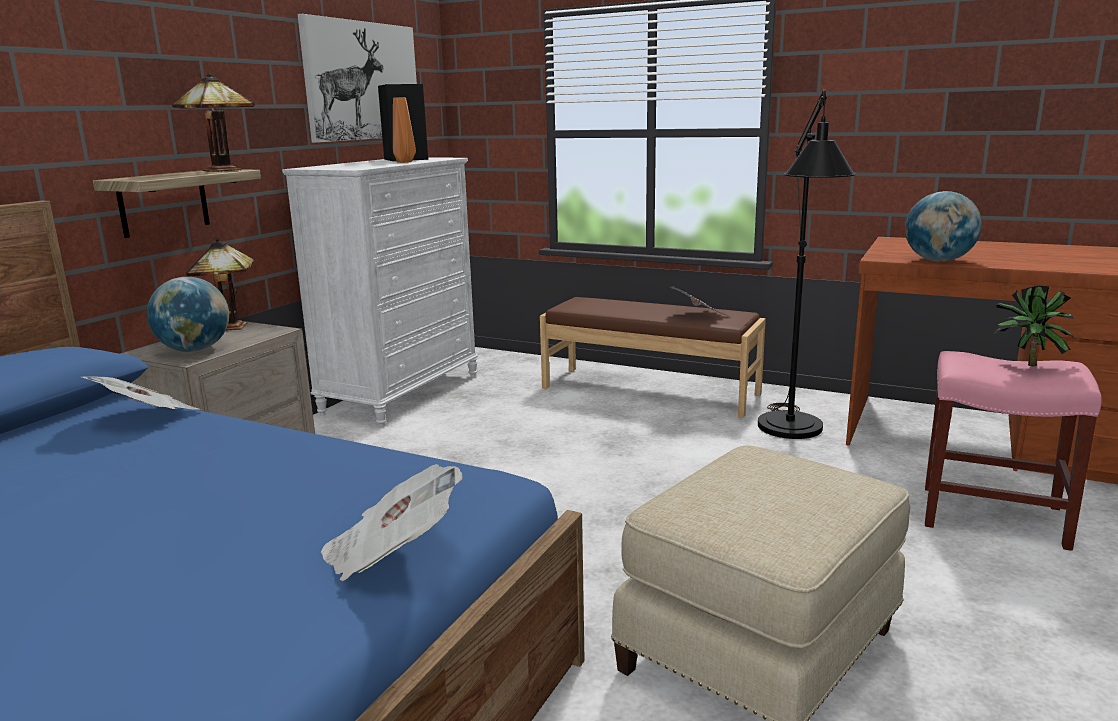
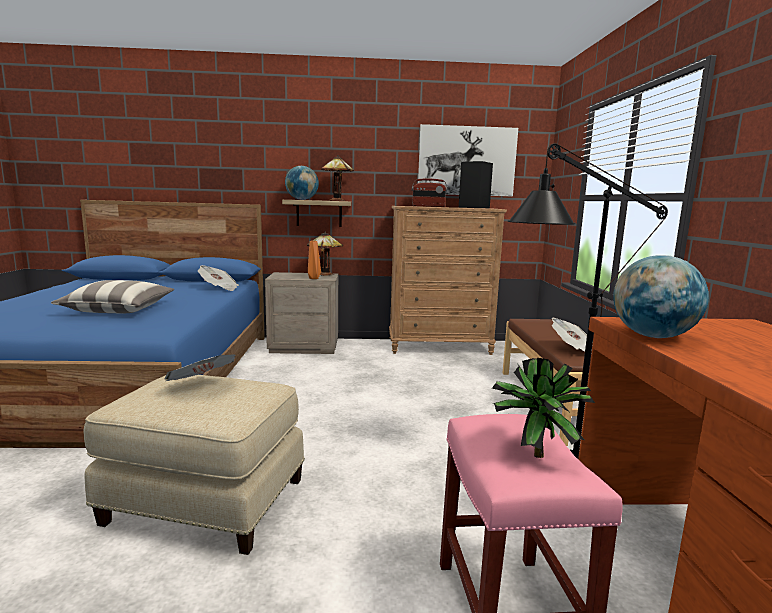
camera: 60 degrees right, 5 degrees down
(195, 350) = (288, 276): globe -> globe (302, 199)
(233, 521) = (118, 310): none -> pillow
(350, 164) = (428, 206): none -> radio
(392, 553) = (83, 328): newspaper -> newspaper (201, 386)
(402, 394) = (439, 347): white dresser -> brown dresser
(405, 162) = (454, 207): orange vase -> orange vase (314, 278)

